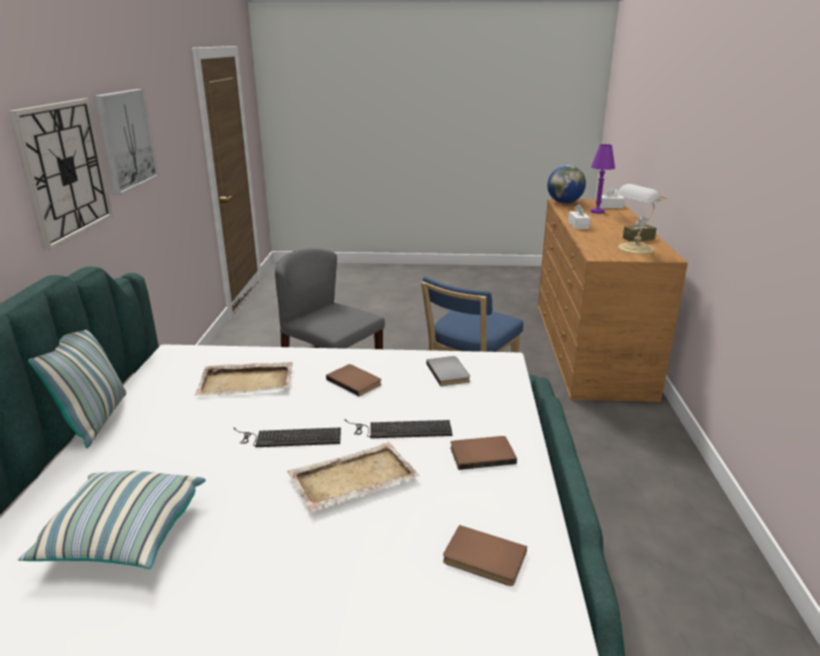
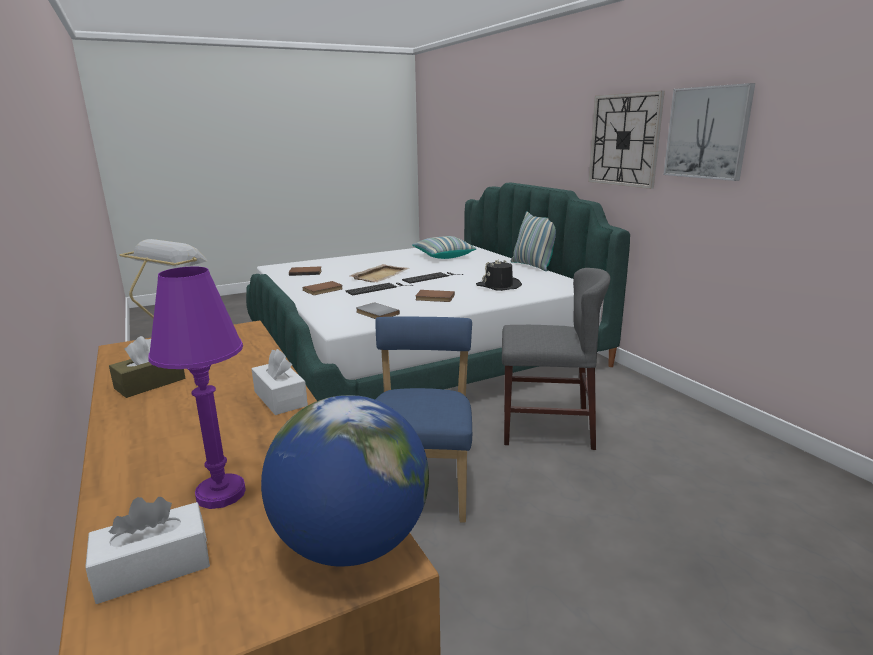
camera: 150 degrees right, 5 degrees down
(247, 382) = (499, 286): beige tray -> black hat

